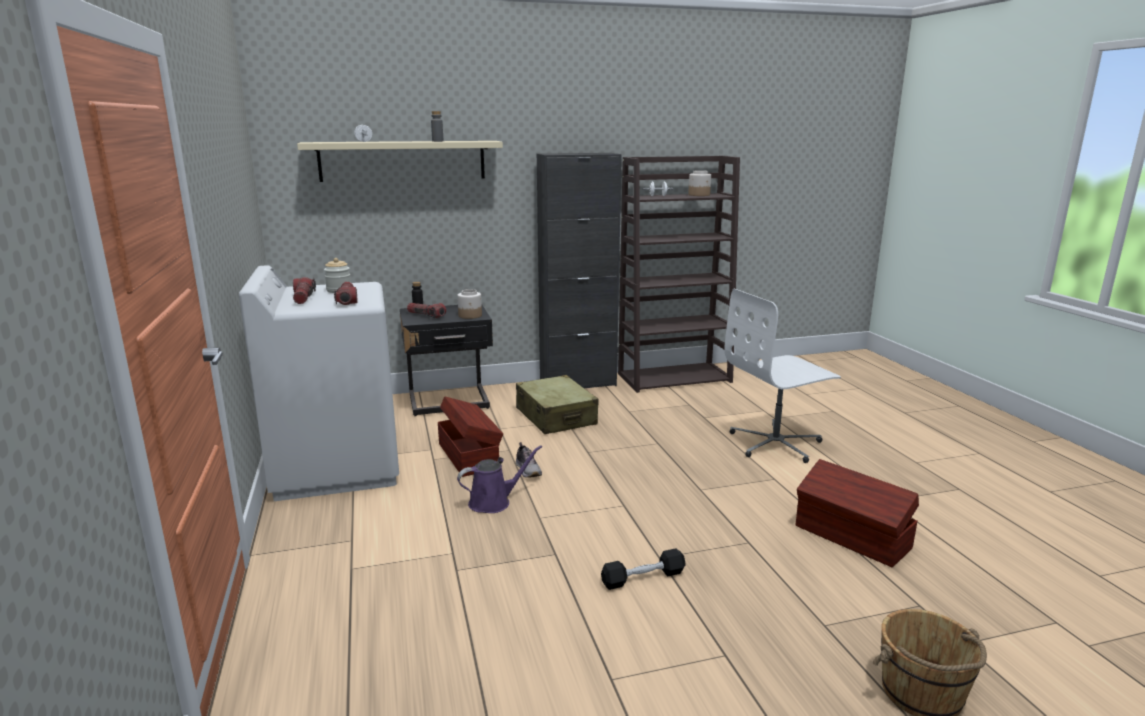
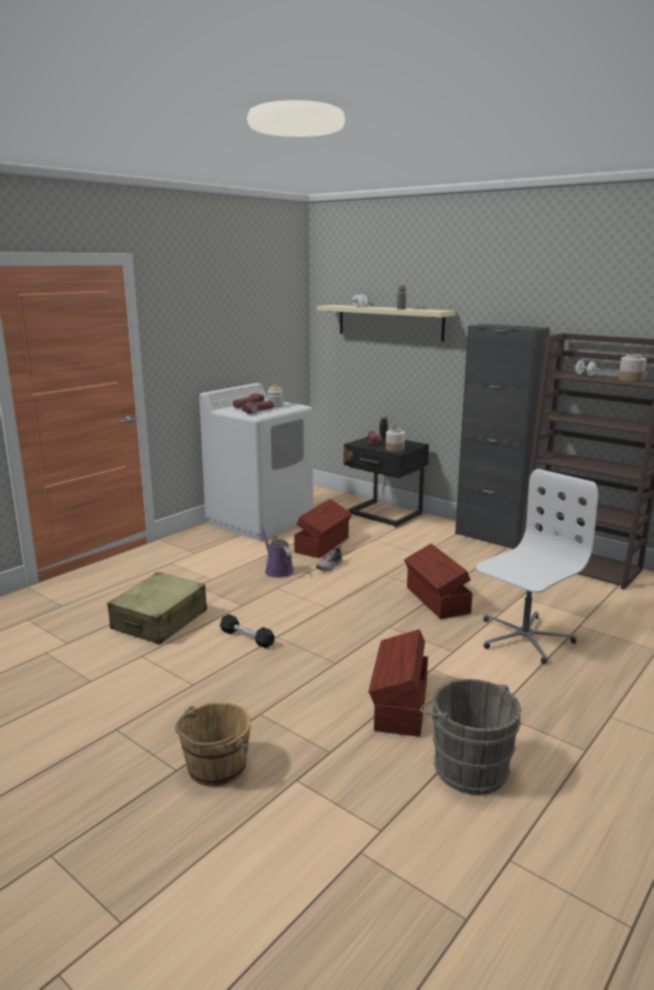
camera: 55 degrees right, 0 degrees up
(493, 502) = (277, 570): purple watering can -> purple watering can turned 150 degrees counterclockwise
(556, 417) = (420, 549): beige suitcase -> beige suitcase (160, 620)
(672, 450) = (436, 600): none -> brown storage box
(776, 444) = (523, 638): white office chair -> white office chair turned 105 degrees clockwise
(967, 544) = (467, 766): none -> grey bucket

